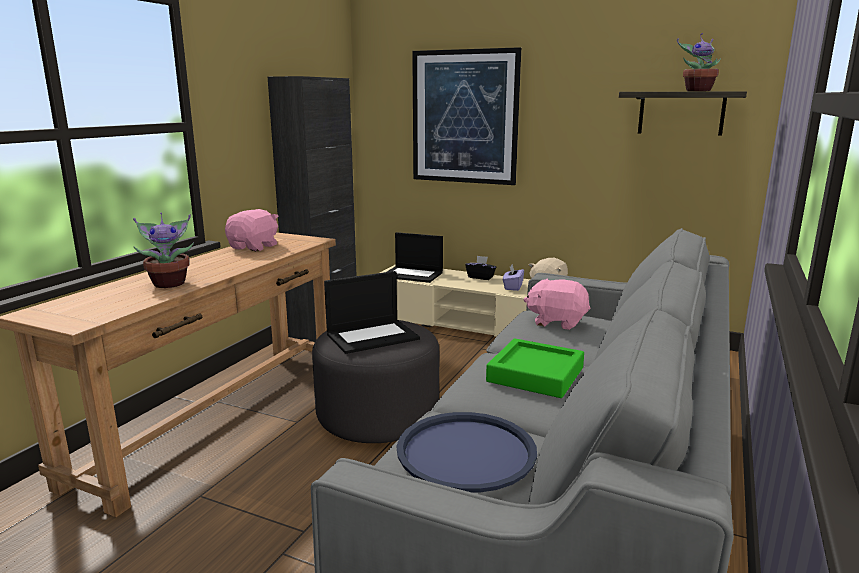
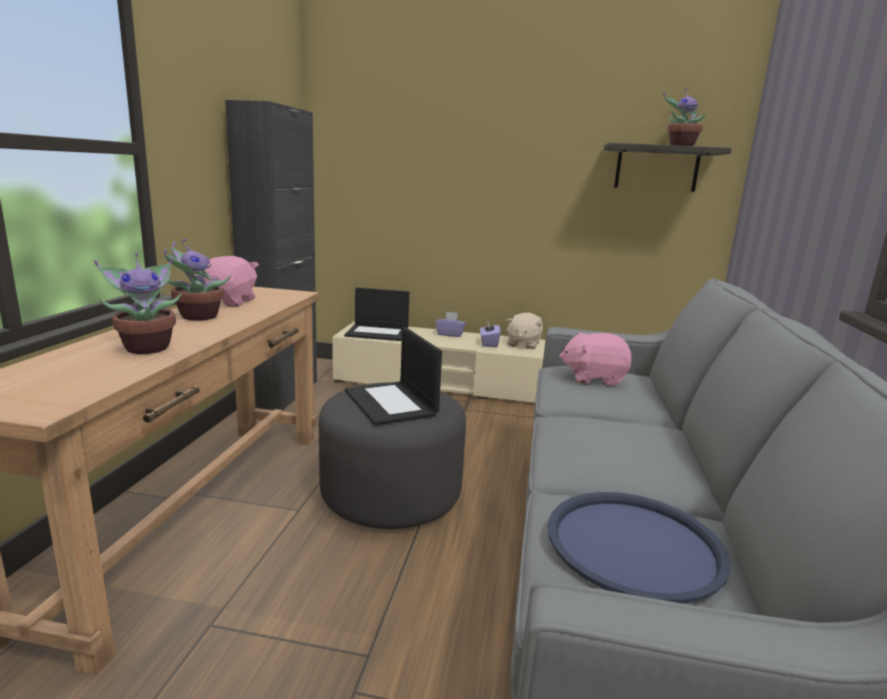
camera: 15 degrees left, 0 degrees up
(221, 259) = (197, 317): none -> potted plant
(373, 336) = (391, 403): laptop -> laptop turned 105 degrees clockwise
(464, 117) = (433, 165): picture -> none
(480, 277) = (450, 334): black tissue box -> purple tissue box
(535, 375) = (625, 439): green tray -> none

